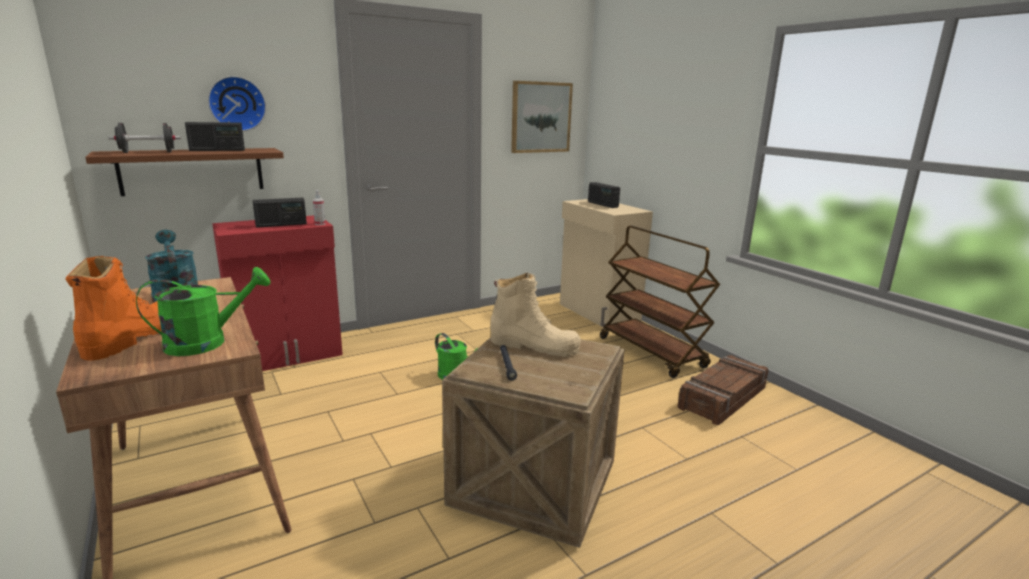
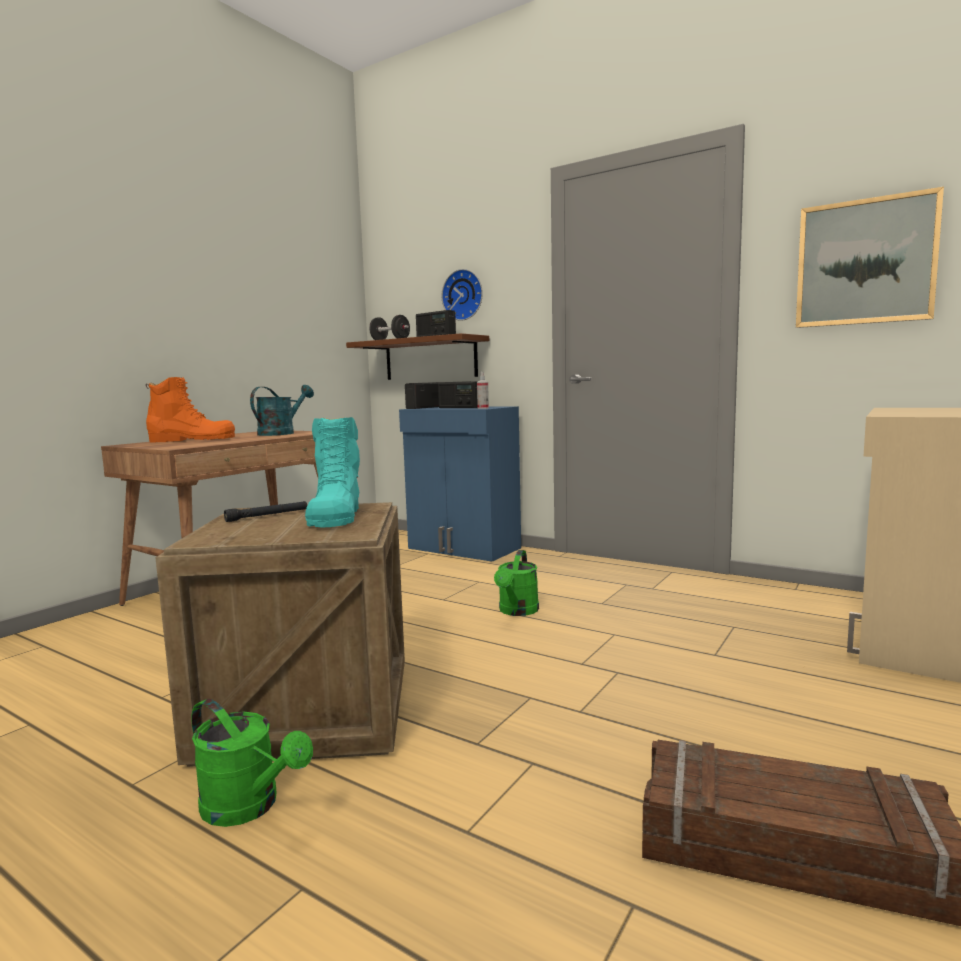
camera: 65 degrees right, 10 degrees down
(207, 342) = (187, 444): green watering can -> green watering can (249, 807)
(288, 355) = (463, 548): red cabinet -> blue cabinet
(534, 346) = (336, 515): beige boot -> turquoise boot
(602, 204) = (929, 410): radio -> radio (424, 407)
(652, 353) = (852, 723): brown cart -> none

